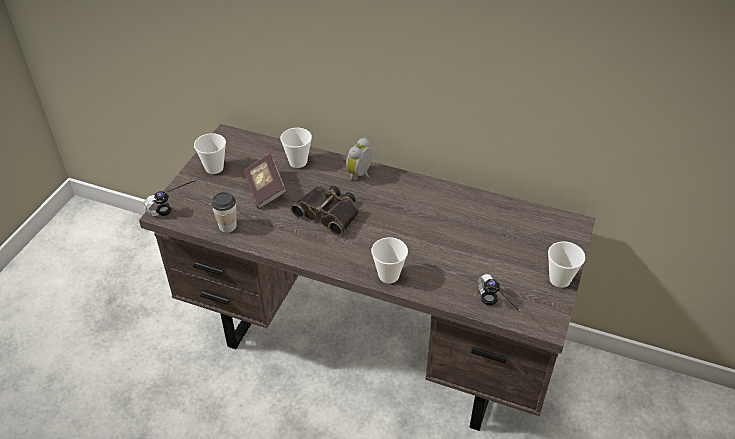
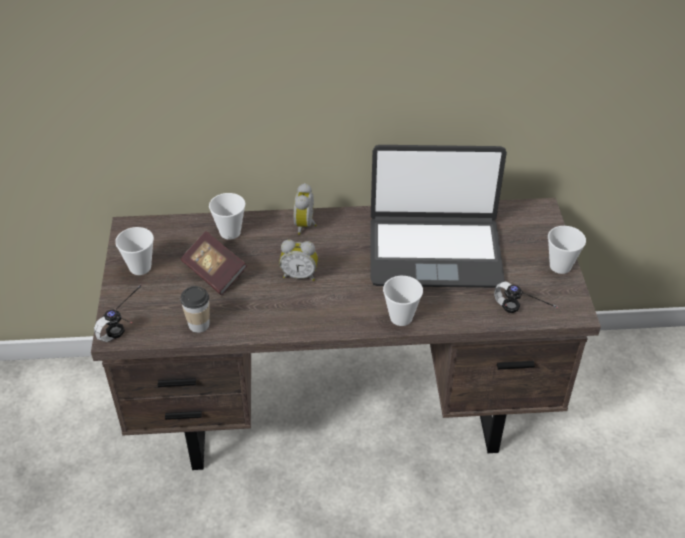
camera: 25 degrees left, 0 degrees up
(329, 213) = (299, 275): binoculars -> alarm clock
(453, 230) = (434, 252): none -> laptop

